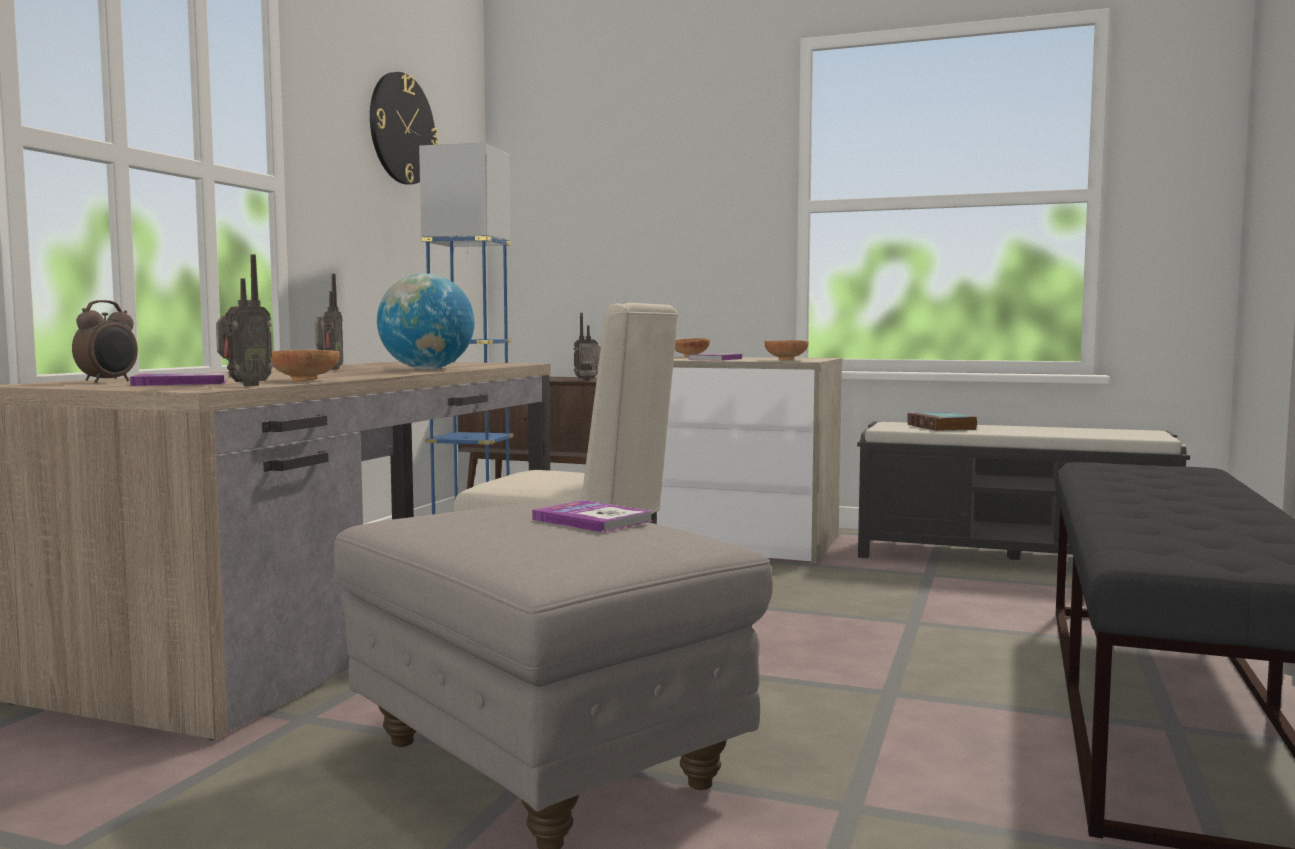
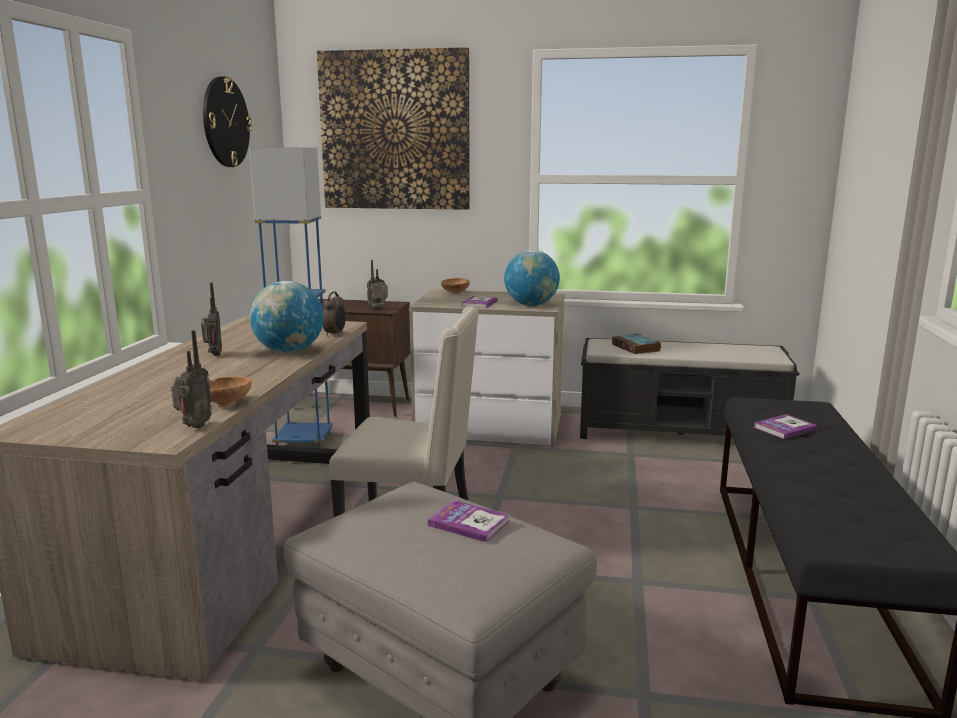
camera: 10 degrees left, 10 degrees up
(108, 381) = (72, 416): alarm clock -> alarm clock (335, 334)
(181, 383) = (135, 418): book -> book (784, 428)
(622, 154) = (395, 131): none -> picture
(786, 360) = (531, 305): brown bowl -> globe

